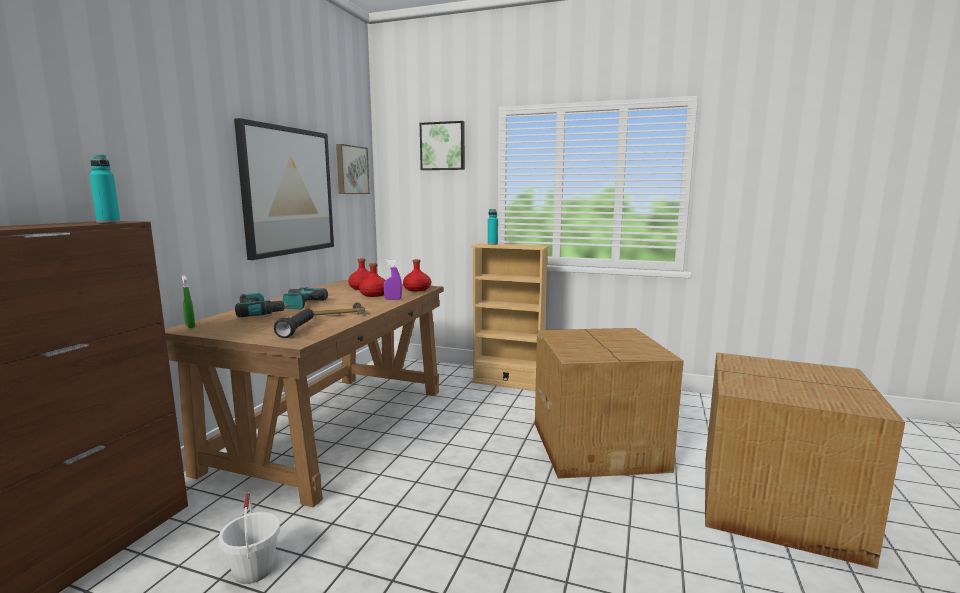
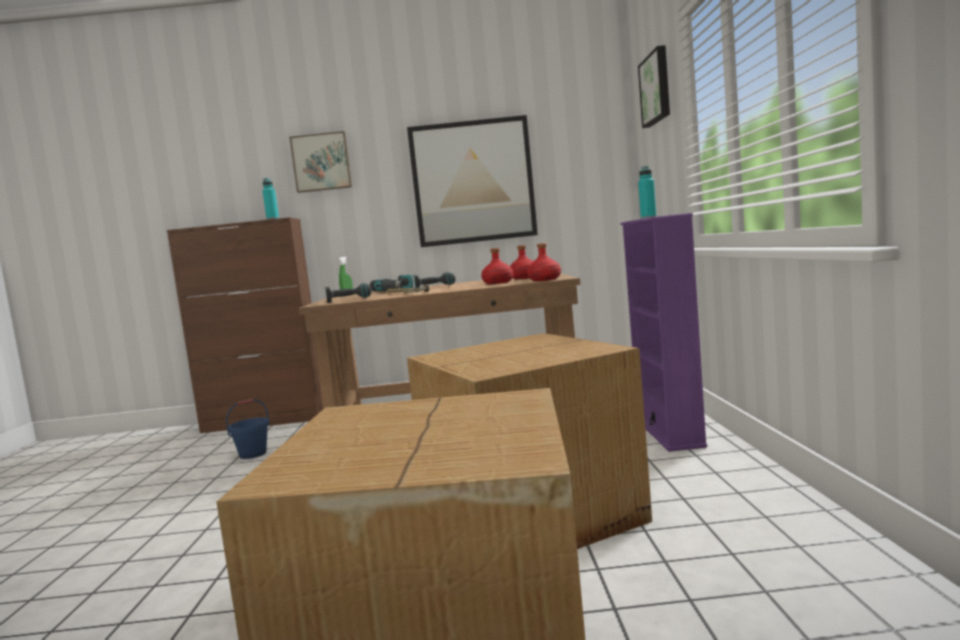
camera: 70 degrees right, 5 degrees down
(253, 570) = (253, 454): white bucket -> blue bucket
(296, 330) = (349, 299): black flashlight -> power drill
(351, 170) = (579, 146): picture -> picture (322, 162)
(393, 299) = (485, 286): purple spray bottle -> none
(508, 382) = (668, 432): beige bookcase -> purple bookcase

